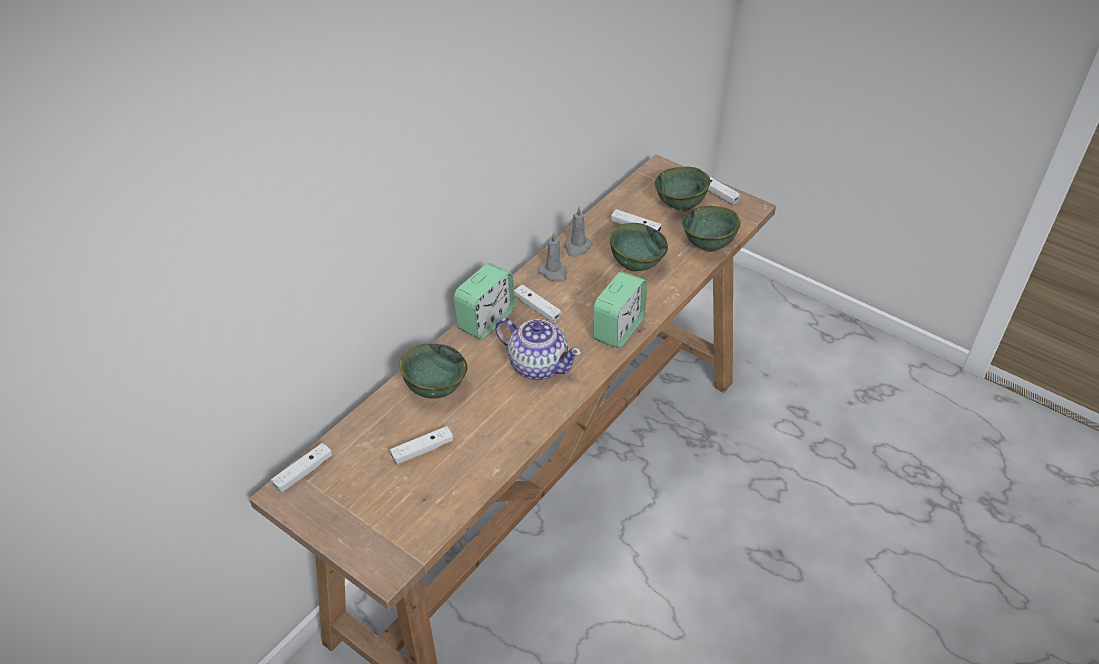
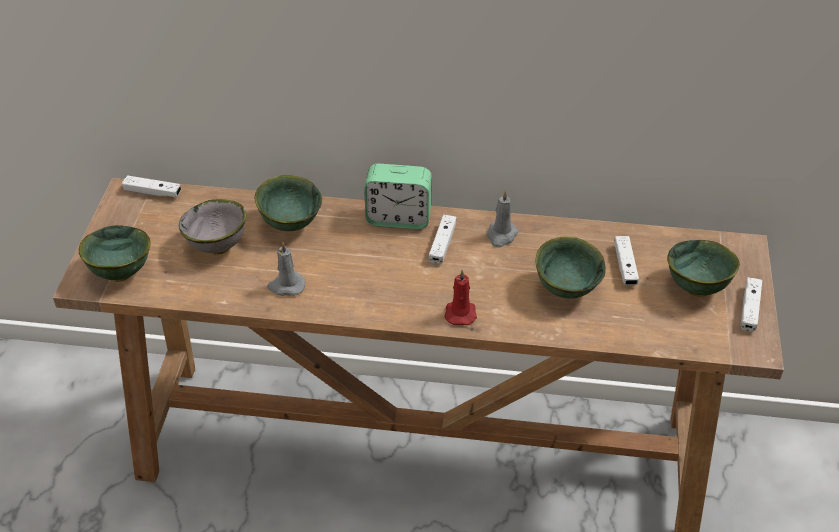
camera: 60 degrees right, 0 degrees up
(422, 450) = (217, 247): white game controller -> grey bowl
(537, 364) = (369, 275): teapot -> none
(577, 247) = (553, 236): grey candle -> grey candle (286, 286)
(618, 329) = (460, 312): alarm clock -> red candle
(708, 246) = (650, 335): green bowl -> green bowl (119, 272)

